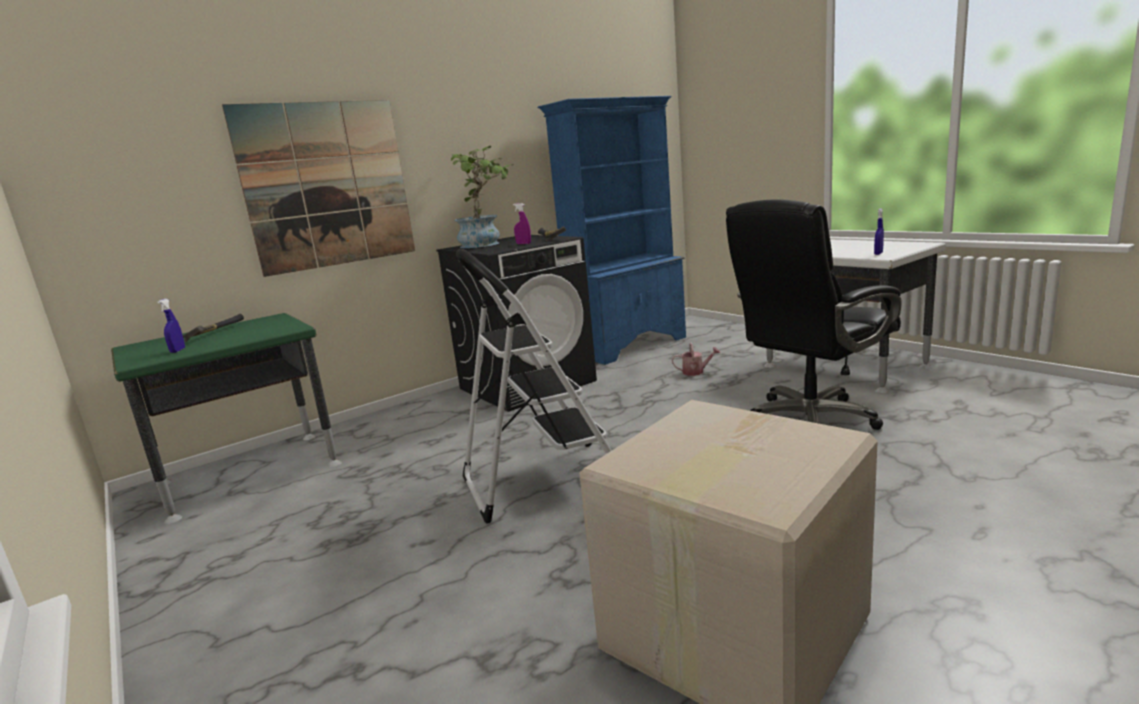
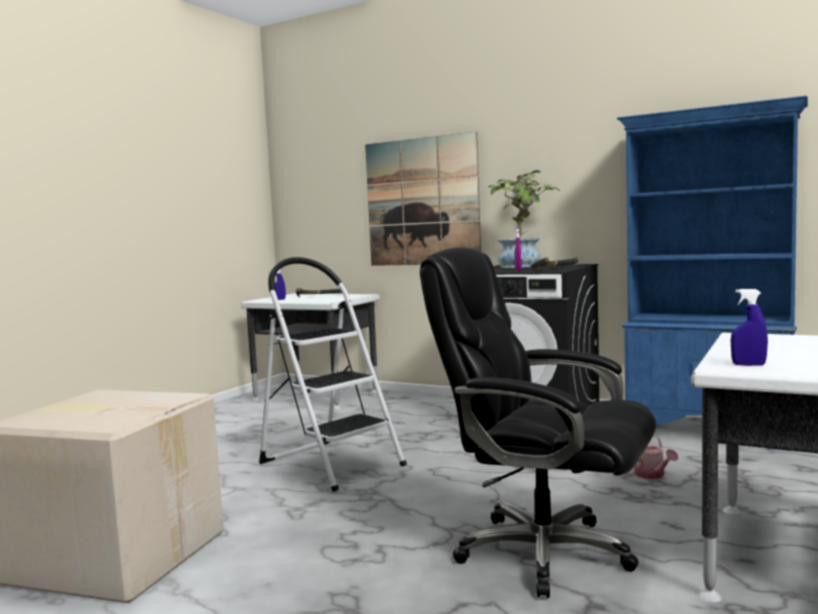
camera: 65 degrees right, 10 degrees down
(249, 472) = (316, 395): green desk -> white desk

